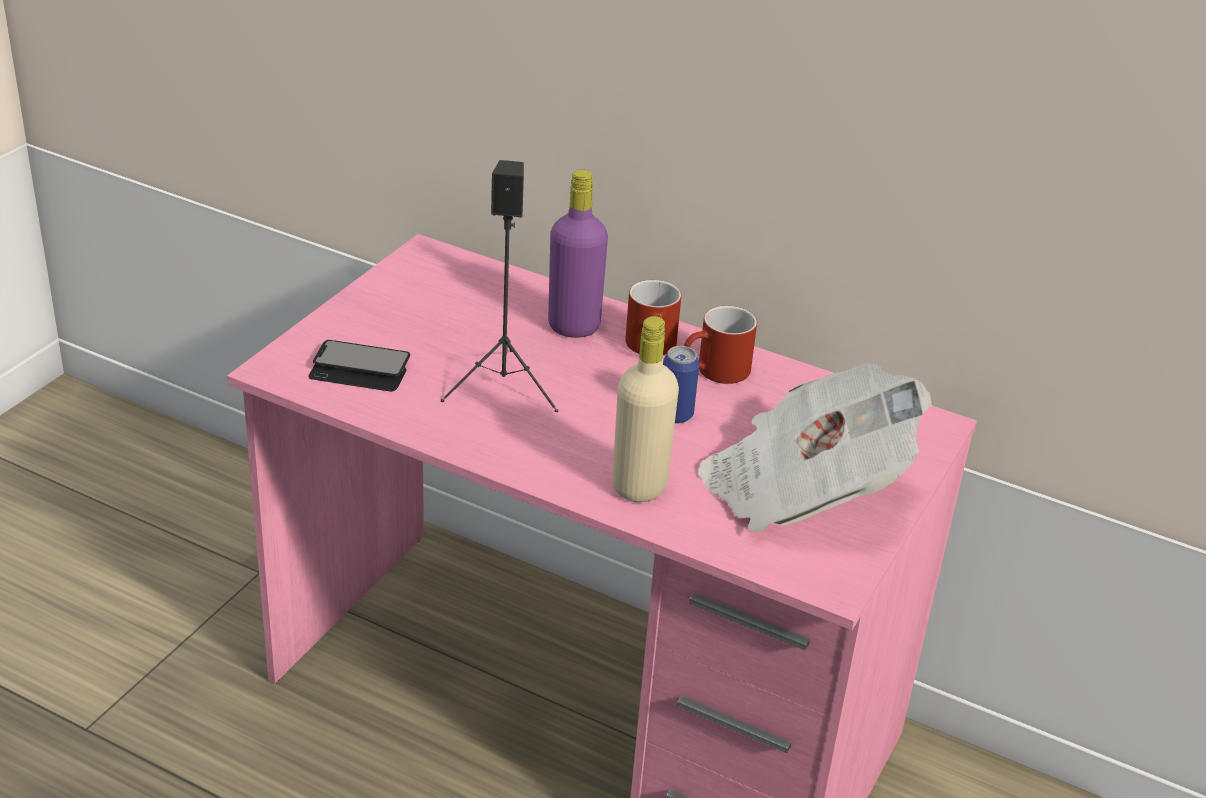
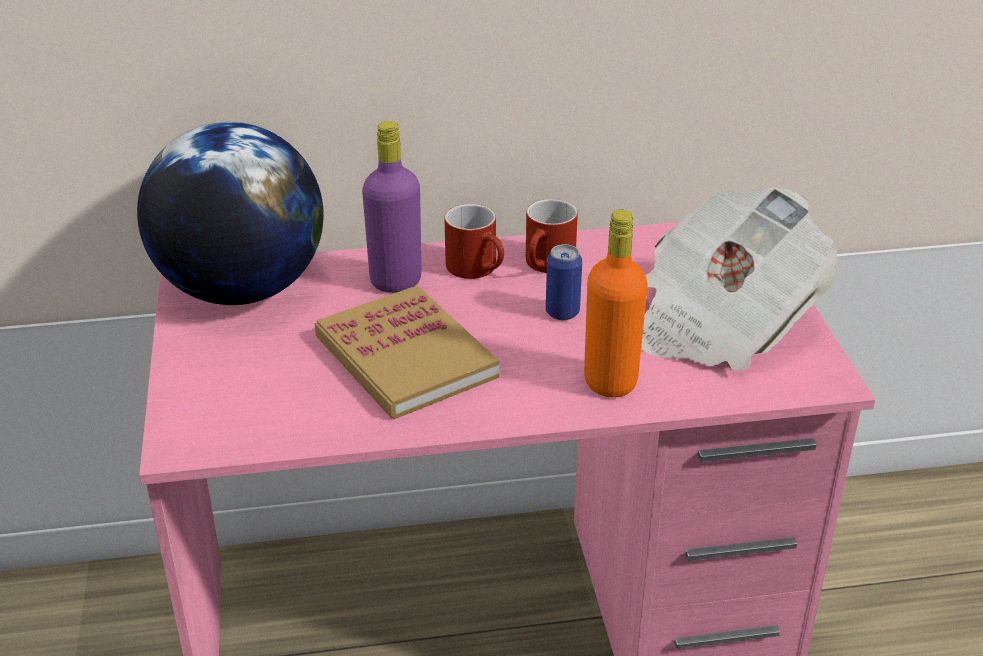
camera: 35 degrees left, 0 degrees up
(360, 369) = (261, 404): phone -> none
(450, 279) = (242, 290): none -> globe
(505, 387) = (405, 357): black speaker -> book
(639, 486) = (610, 382): beige bottle -> orange bottle

